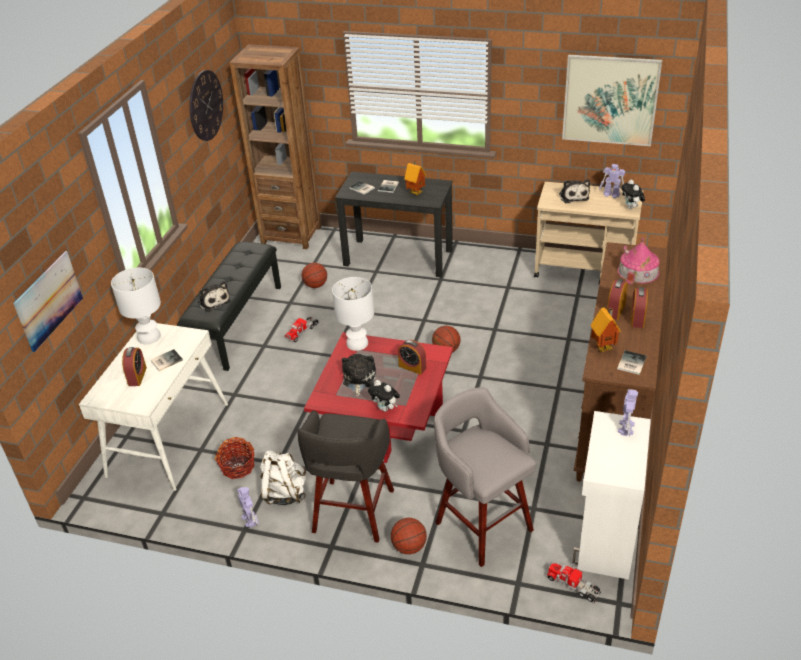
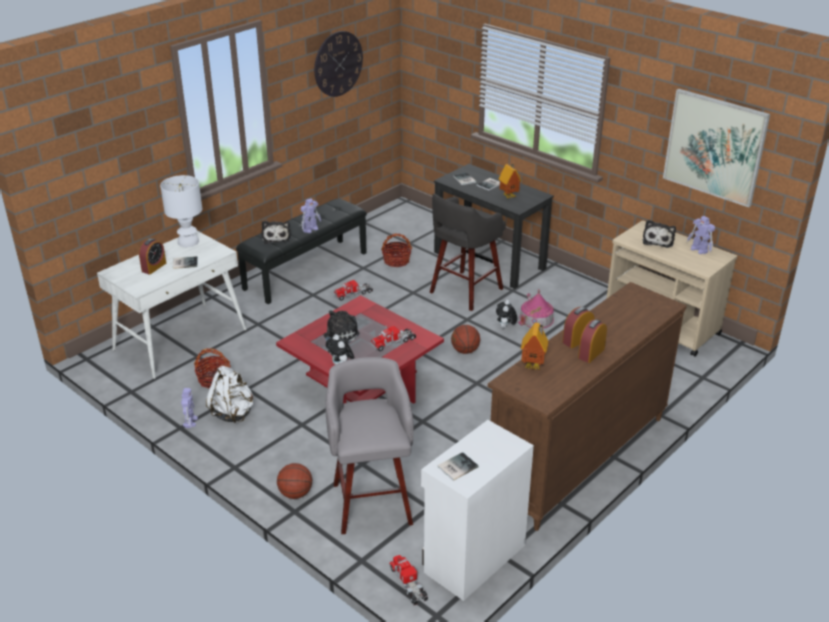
camera: 25 degrees right, 5 degrees down
(48, 300) = (98, 176): picture -> none
(291, 235) = (410, 214): brown bookcase -> none
(315, 285) = (396, 261): basketball -> basket
(352, 513) = (272, 449): grey stool -> grey stool (464, 291)
(357, 343) = (364, 308): white table lamp -> none
(412, 367) = (393, 342): alarm clock -> toy truck
(626, 427) = (503, 443): toy robot -> toy robot (311, 229)
(630, 363) = (545, 387): book -> book (456, 467)
(631, 208) = (708, 267): plush toy -> plush toy (505, 328)
(638, 272) = (634, 315): toy house -> toy house (536, 319)

